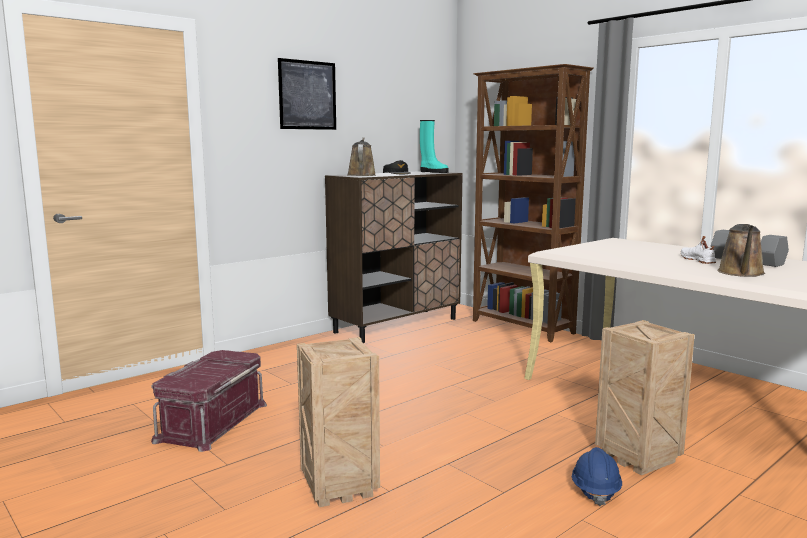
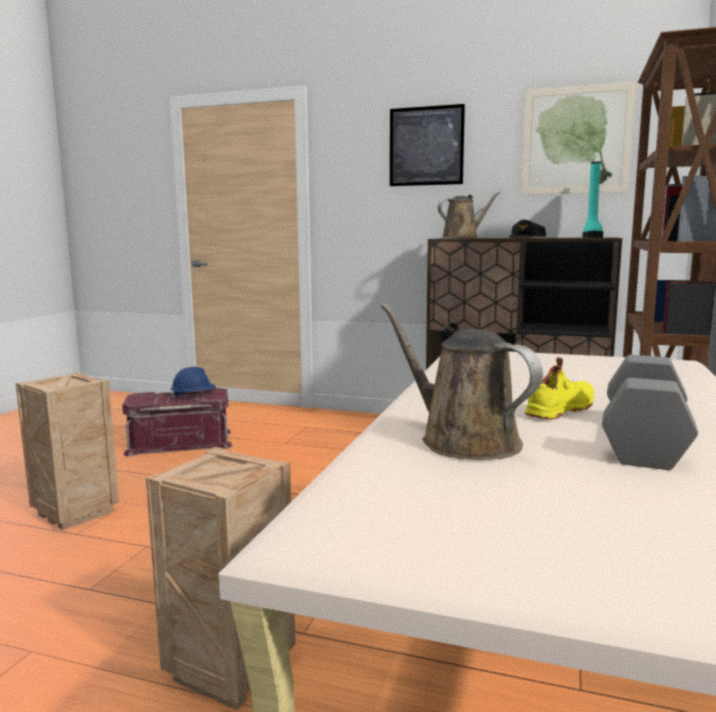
camera: 60 degrees right, 0 degrees up
(401, 101) = (576, 140): none -> picture
(595, 490) = (111, 648): blue hard hat -> blue hard hat (194, 396)
(698, 260) = (562, 410): white shoe -> yellow shoe
(741, 273) = (462, 440): brown watering can -> brown watering can turned 60 degrees clockwise

